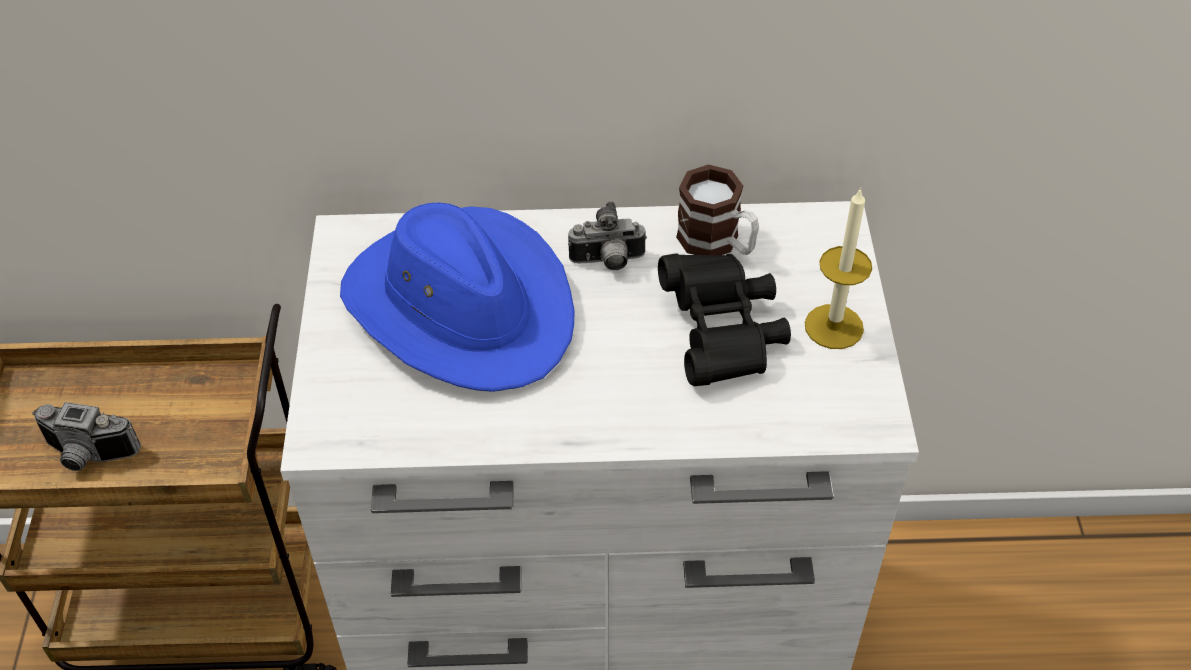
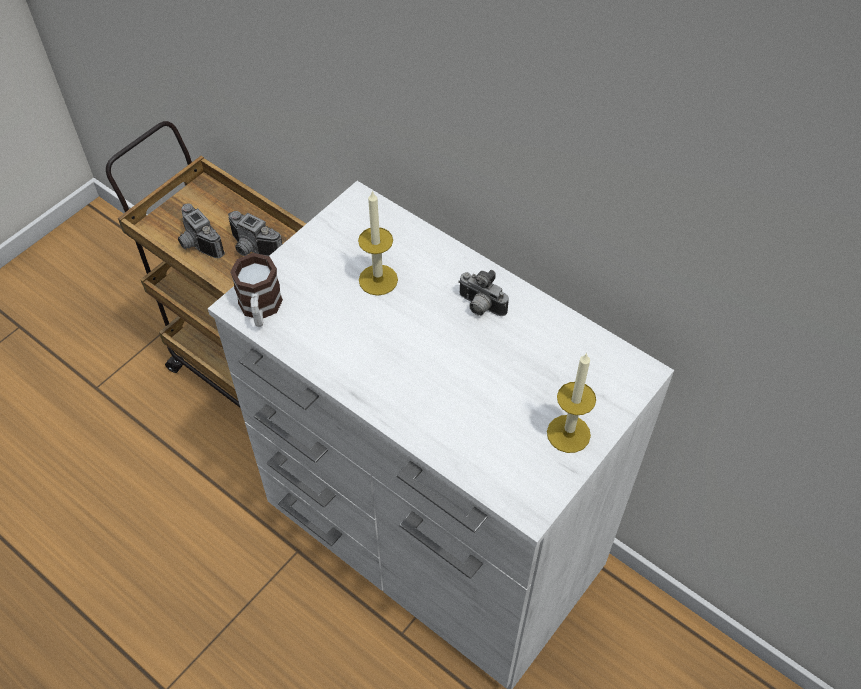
camera: 40 degrees right, 5 degrees up
(172, 415) = (252, 249): none -> camera
(462, 305) = (378, 280): blue hat -> candle
(718, 243) = (554, 337): mug -> mug (260, 309)
(722, 335) = (498, 393): black binoculars -> none

